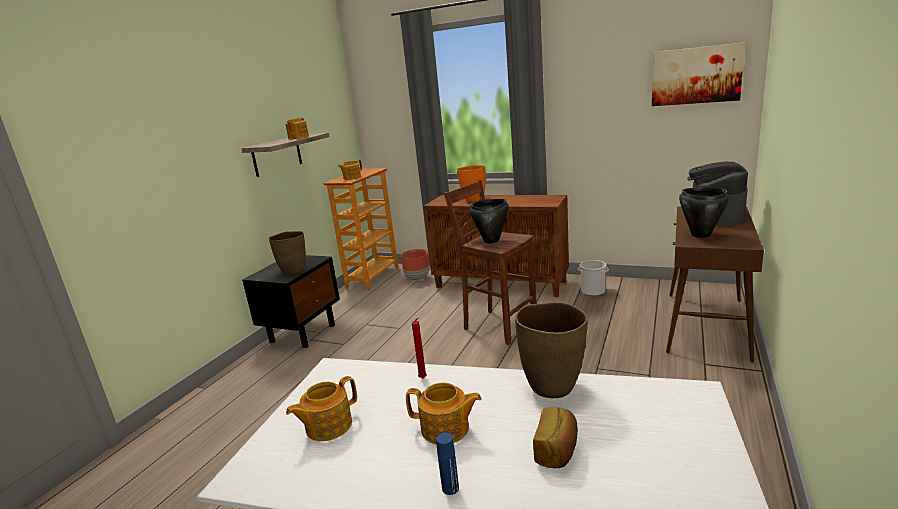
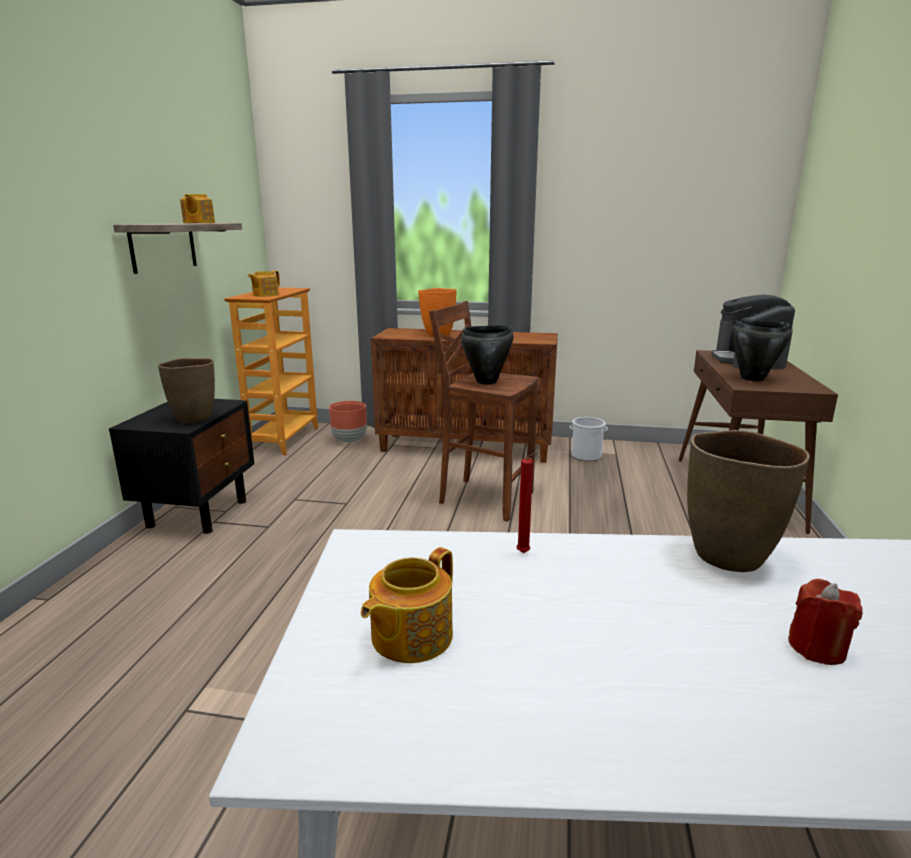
camera: 15 degrees left, 0 degrees up
(446, 429) = (619, 628): teapot -> none
(450, 488) = (702, 726): blue bottle -> none
(557, 450) = (817, 648): bread -> red candle
(696, 75) = (720, 193): picture -> none

